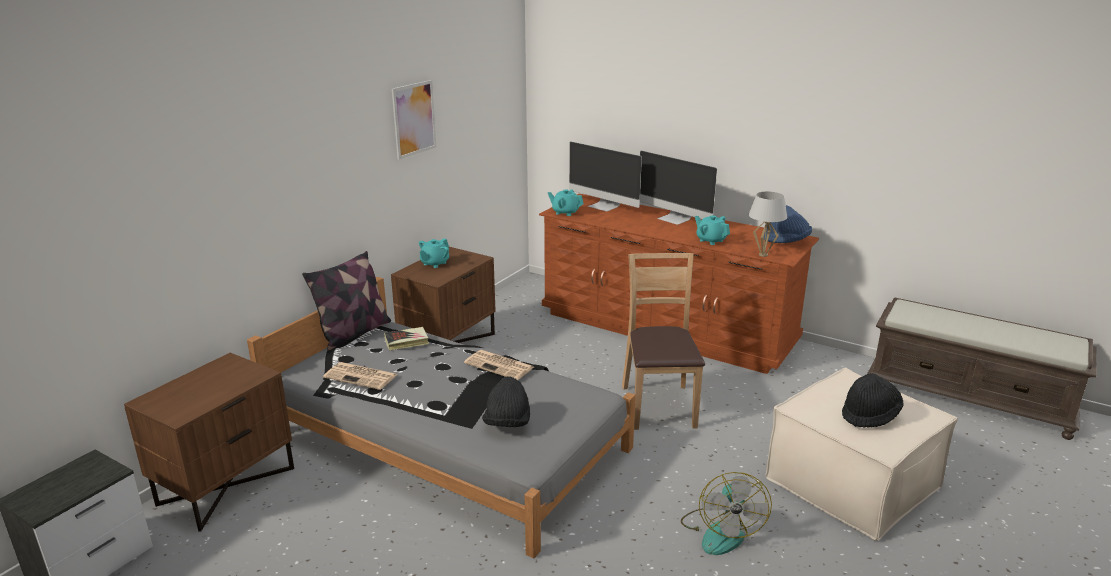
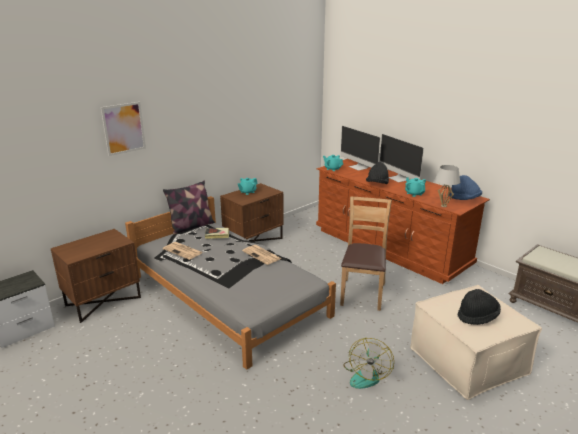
camera: 15 degrees right, 0 degrees up
(414, 119) = (241, 106): picture -> picture (124, 128)
(507, 423) = (250, 288): black hat -> black hat (377, 184)

